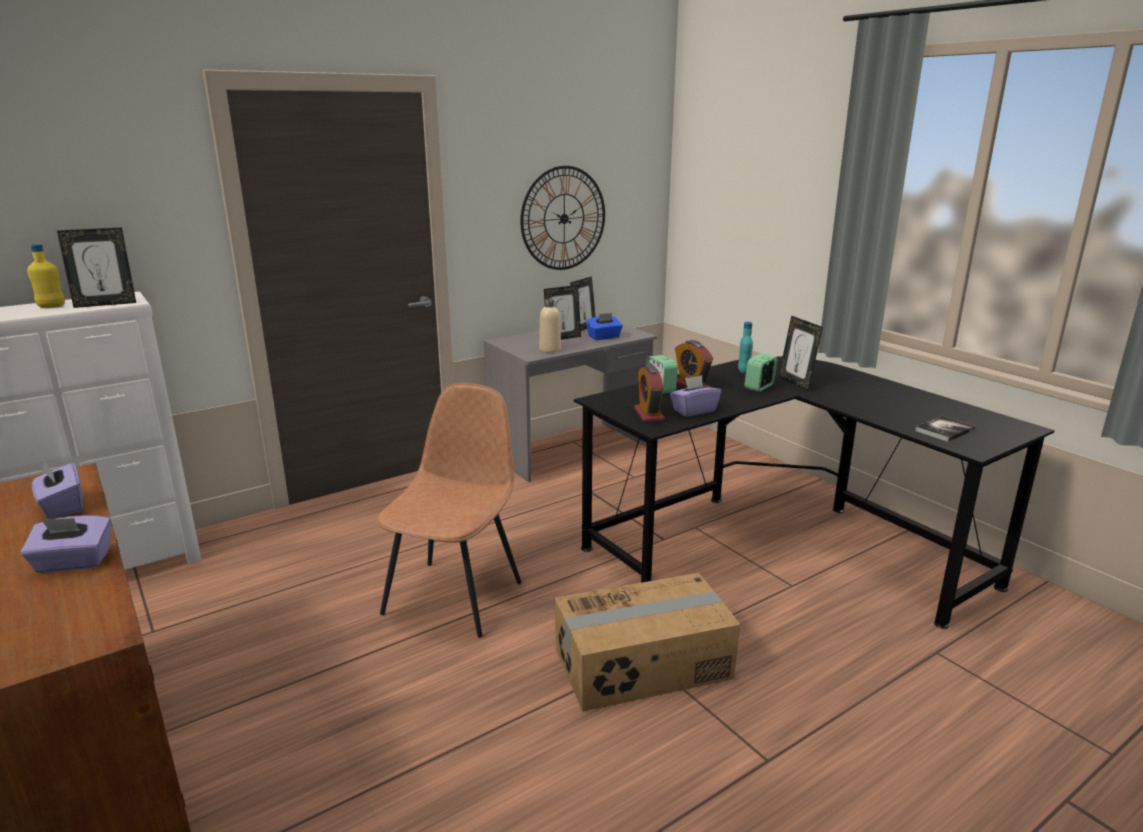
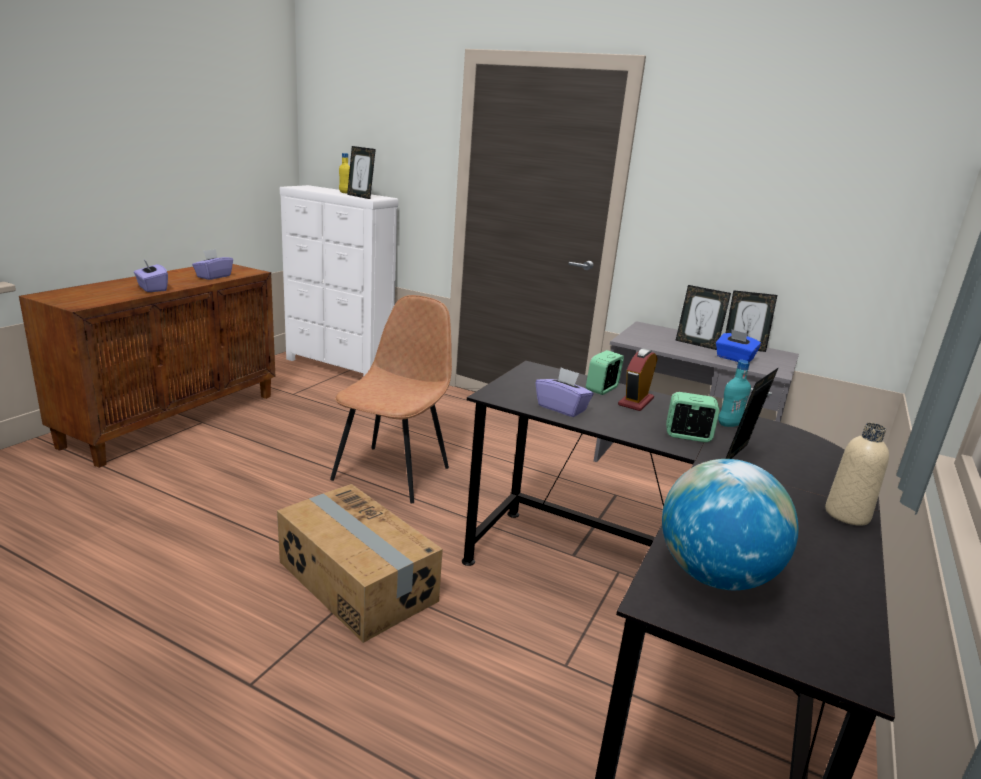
camera: 60 degrees right, 0 degrees up
(455, 596) = (393, 472): brown chair -> brown chair turned 60 degrees counterclockwise
(550, 349) = (655, 344): beige bottle -> beige bottle (847, 514)
(563, 218) = (767, 222): wall clock -> none
(649, 414) = (524, 390): alarm clock -> none
(944, 430) = (714, 576): book -> globe

